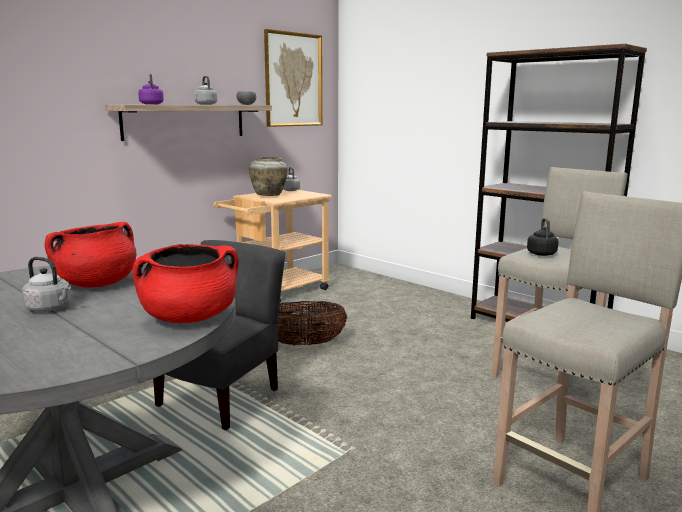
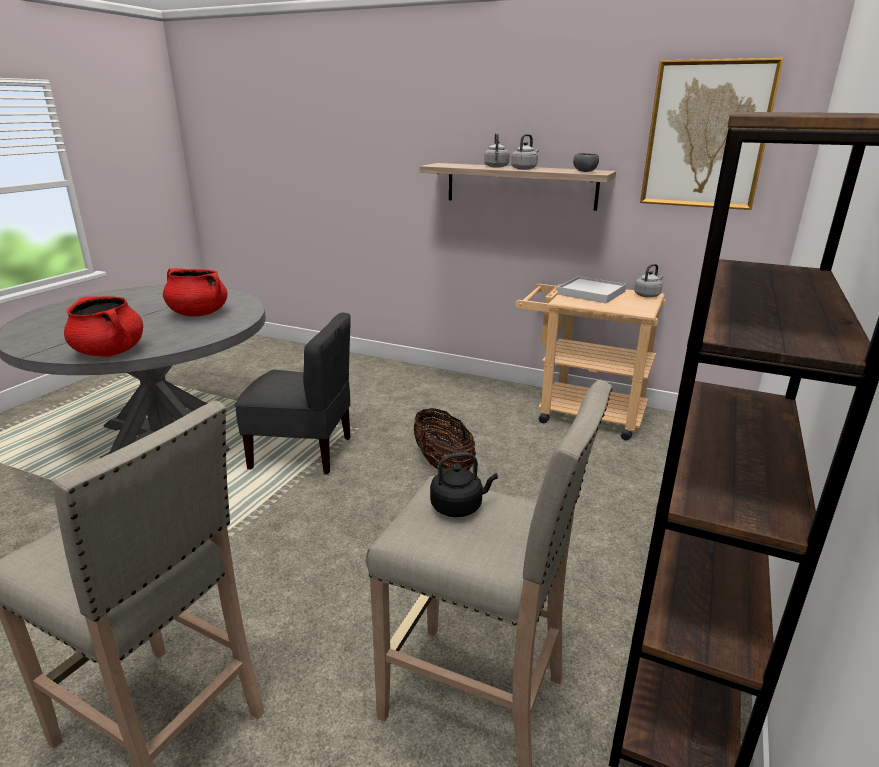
camera: 70 degrees right, 10 degrees up
(51, 308) = (140, 316): grey kettle -> grey kettle (496, 167)
(151, 104) = (466, 165): purple kettle -> none
(269, 195) = (591, 293): beige vase -> white tray

